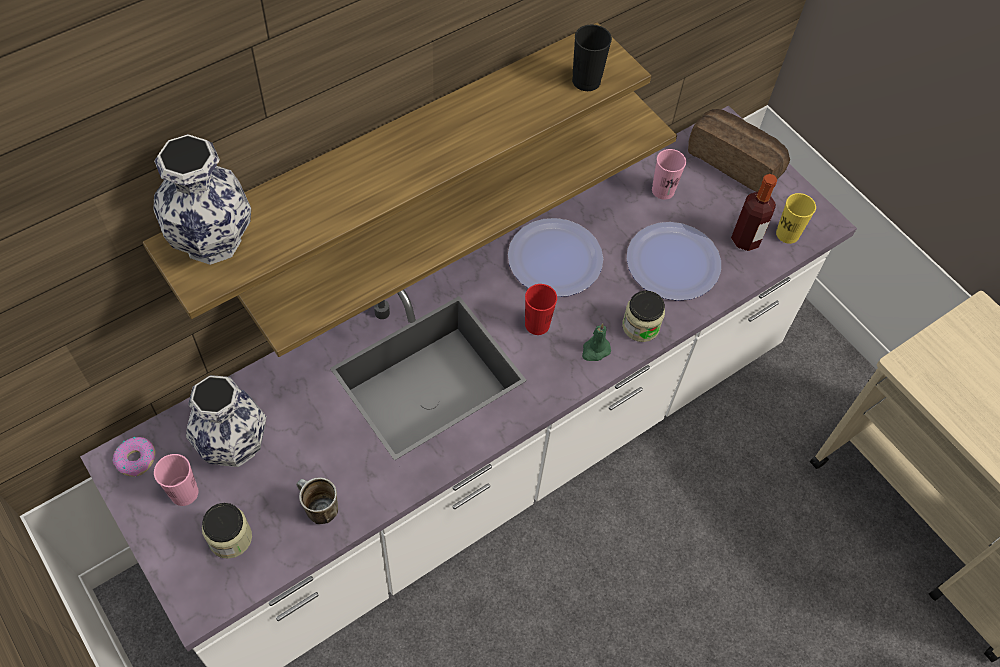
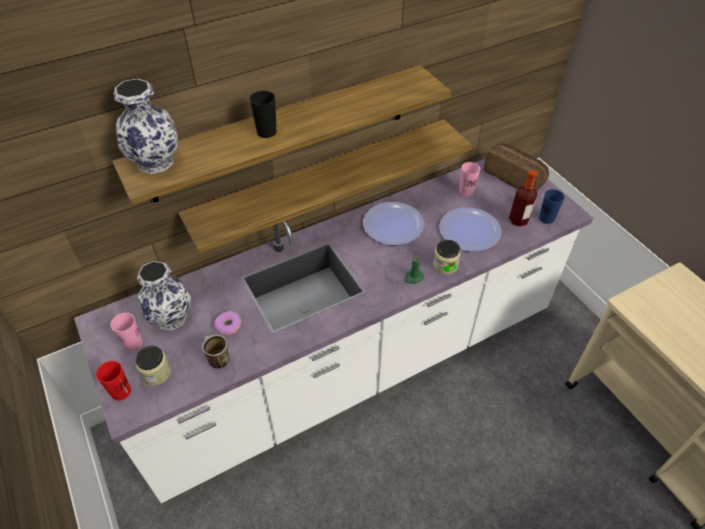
camera: 10 degrees right, 10 degrees down
(136, 459) = (108, 321): donut -> donut (228, 325)
(537, 324) = (377, 260): red cup -> red cup (121, 392)
(586, 81) = (409, 92): black cup -> black cup (266, 132)
(787, 234) = (546, 218): yellow cup -> blue cup

